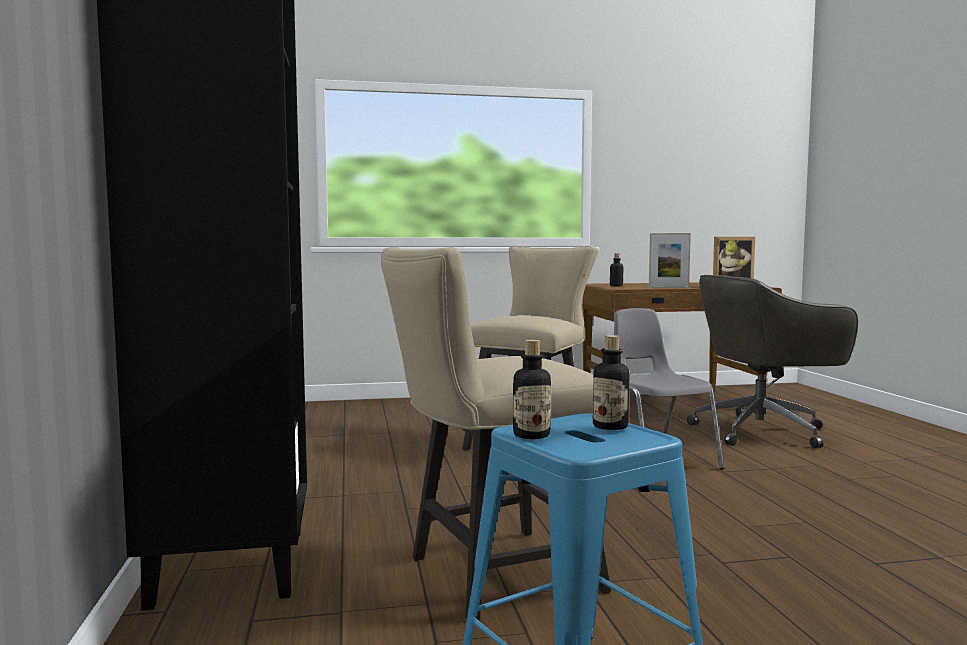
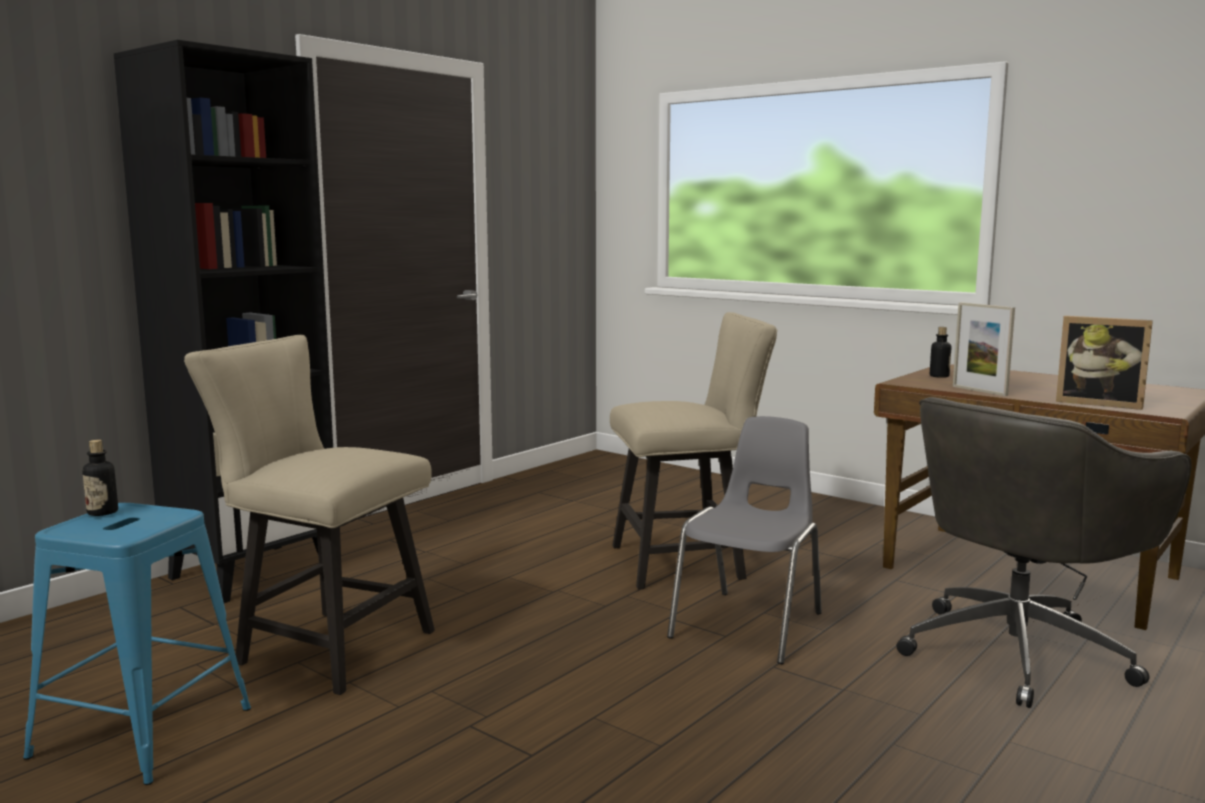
camera: 50 degrees right, 5 degrees up
(610, 426) = (150, 522): bottle -> none
(763, 431) = (1019, 652): grey office chair -> grey office chair turned 75 degrees counterclockwise

